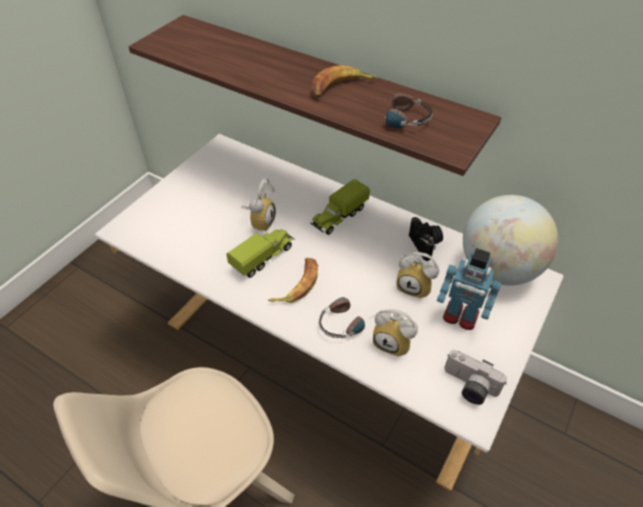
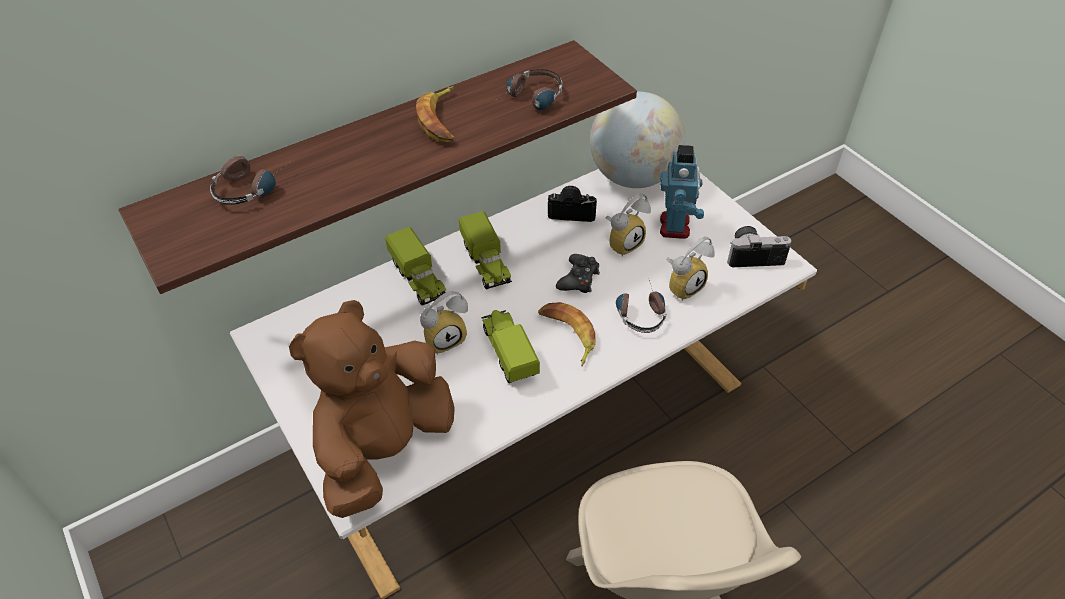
camera: 65 degrees left, 0 degrees up
(160, 227) = (384, 448): none -> brown plush toy
(225, 43) = (251, 185): none -> headphones
(260, 221) = (444, 338): alarm clock -> alarm clock turned 105 degrees clockwise
(303, 190) = (418, 279): none -> toy truck
(357, 272) = (578, 279): none -> black game controller
(460, 316) = (675, 226): toy robot -> toy robot turned 45 degrees counterclockwise
(468, 387) = (753, 254): camera -> camera turned 150 degrees counterclockwise

